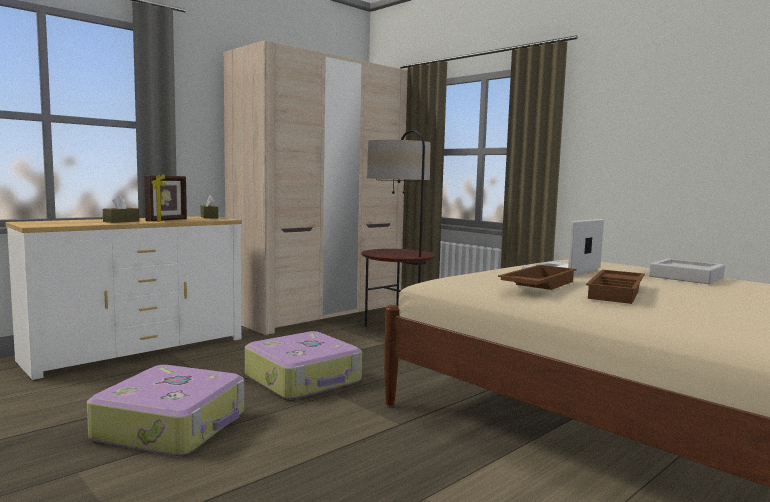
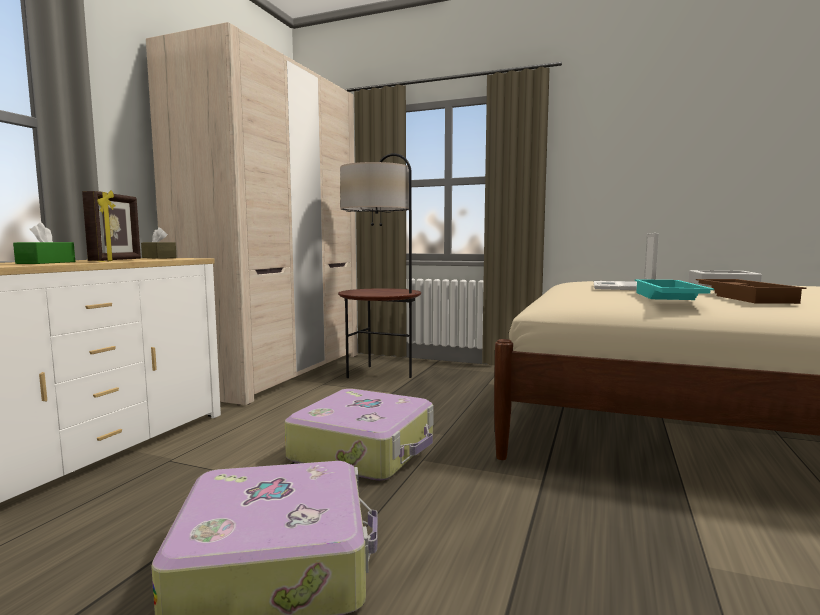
camera: 25 degrees left, 0 degrees up
(121, 221) = (46, 262): brown tissue box -> green tissue box
(537, 285) = (666, 298): brown tray -> turquoise tray

